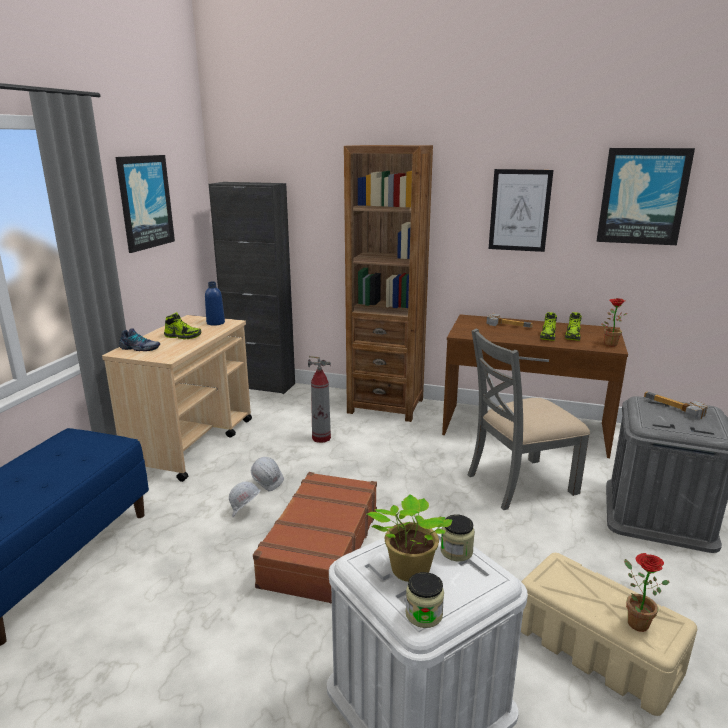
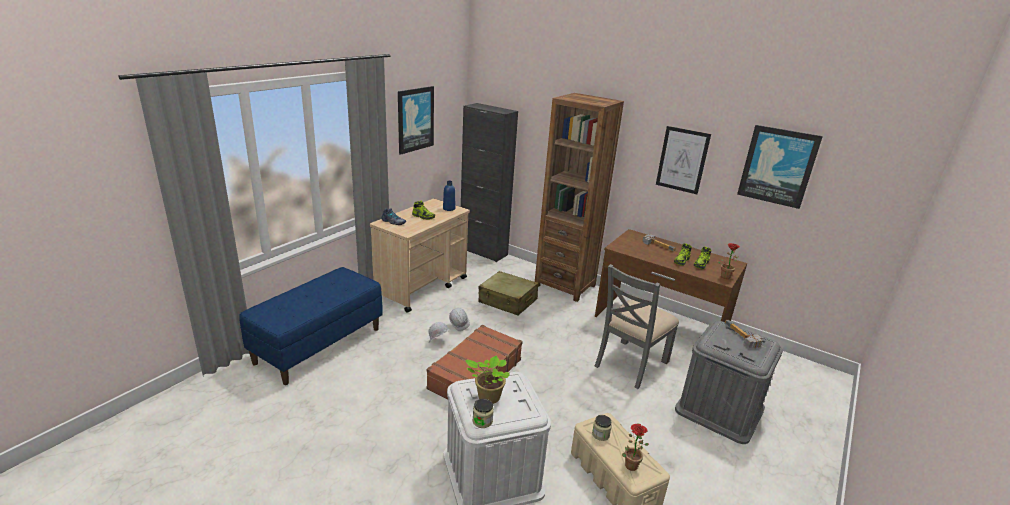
camera: 15 degrees right, 5 degrees up
(321, 438) = (508, 301): fire extinguisher -> beige suitcase
(456, 551) = (521, 394): jar -> jar (600, 434)
(519, 483) = (630, 364): grey chair -> grey chair turned 45 degrees counterclockwise

